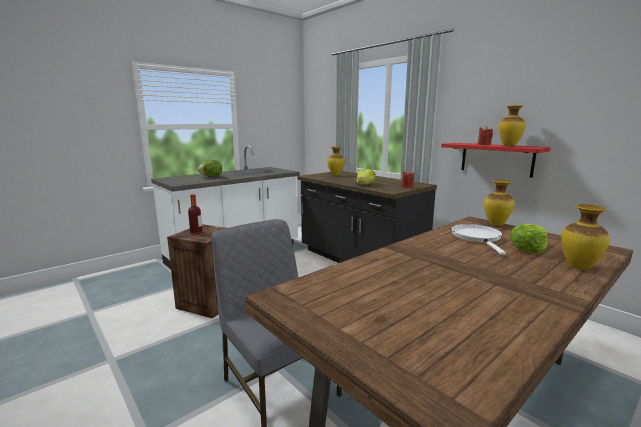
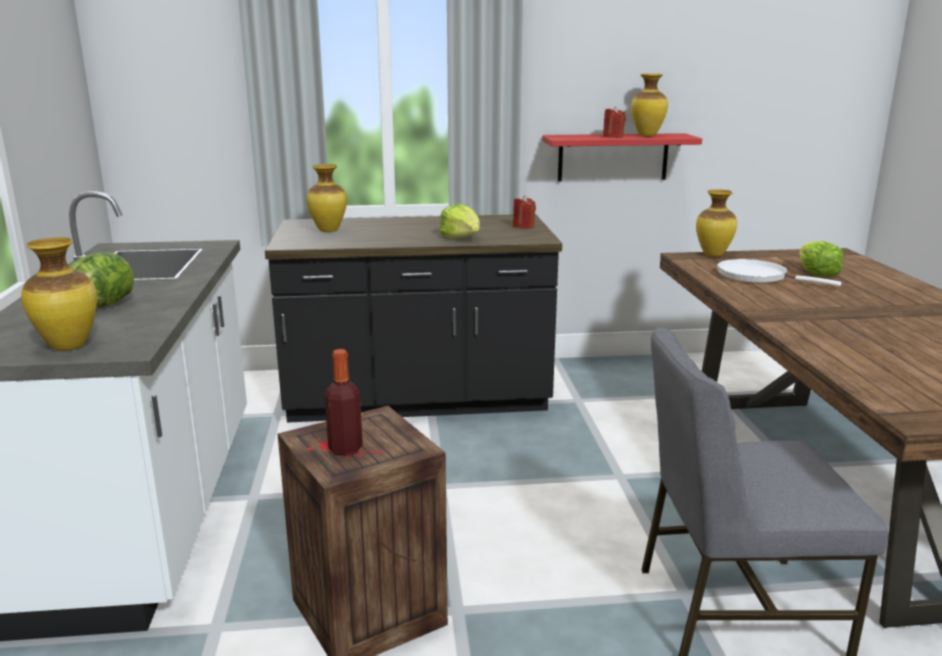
camera: 55 degrees left, 5 degrees up
(579, 267) = (883, 277): vase -> vase (70, 346)

